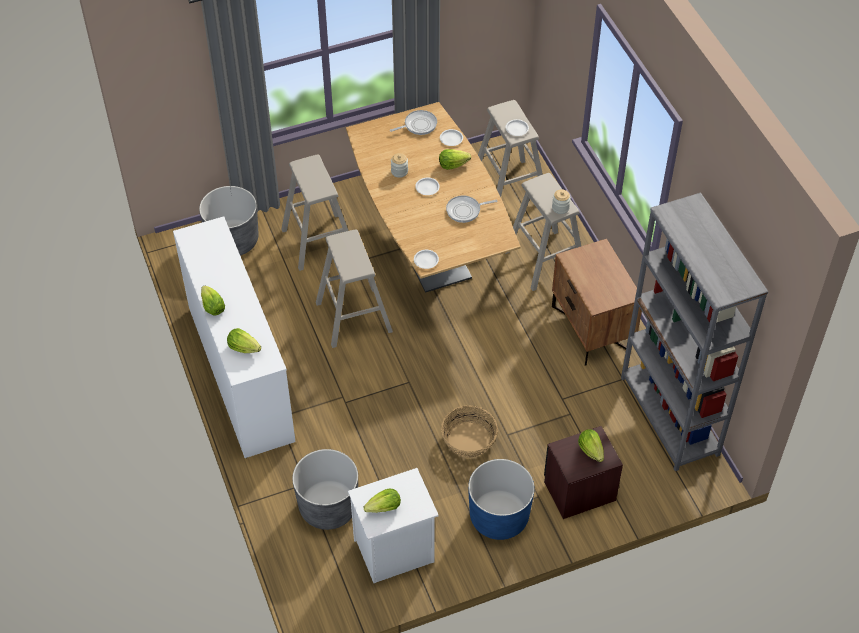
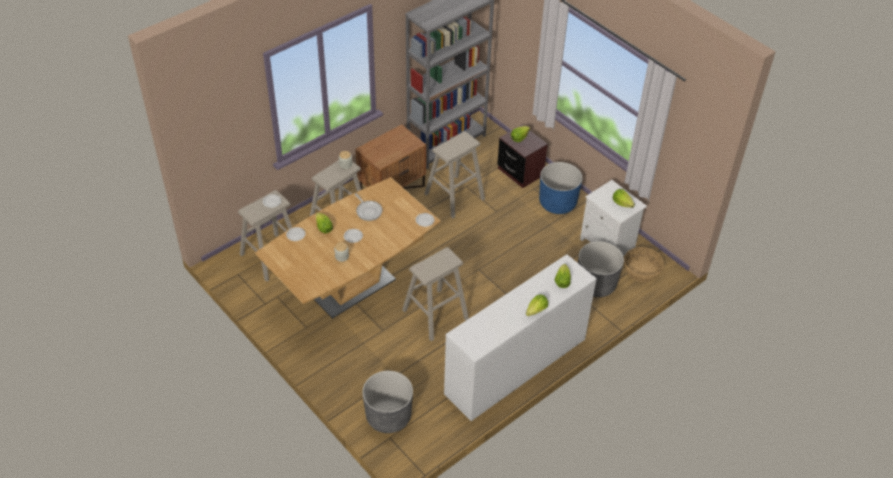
camera: 110 degrees left, 5 degrees down
(318, 241) = (369, 358): beige stool -> beige stool (454, 196)
(418, 125) = (286, 258): frying pan -> none
(468, 440) = (510, 228): basket -> basket (642, 271)

